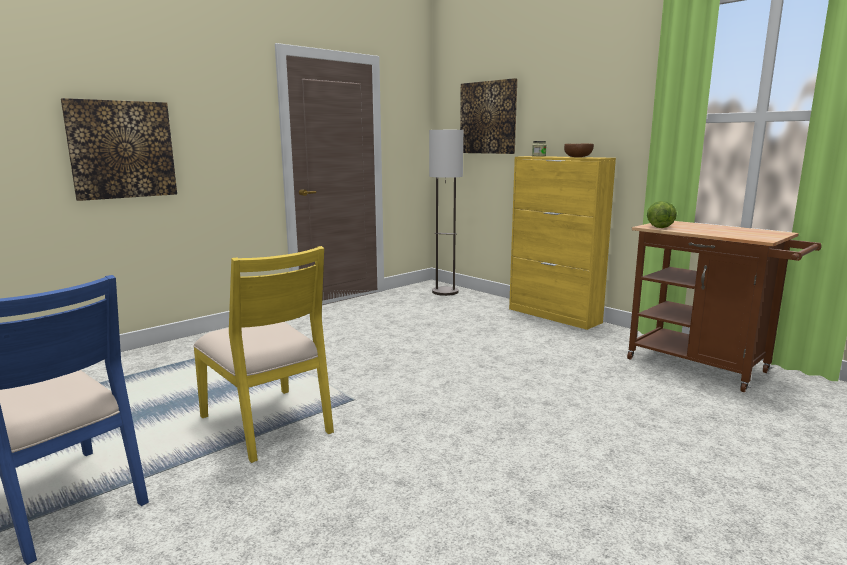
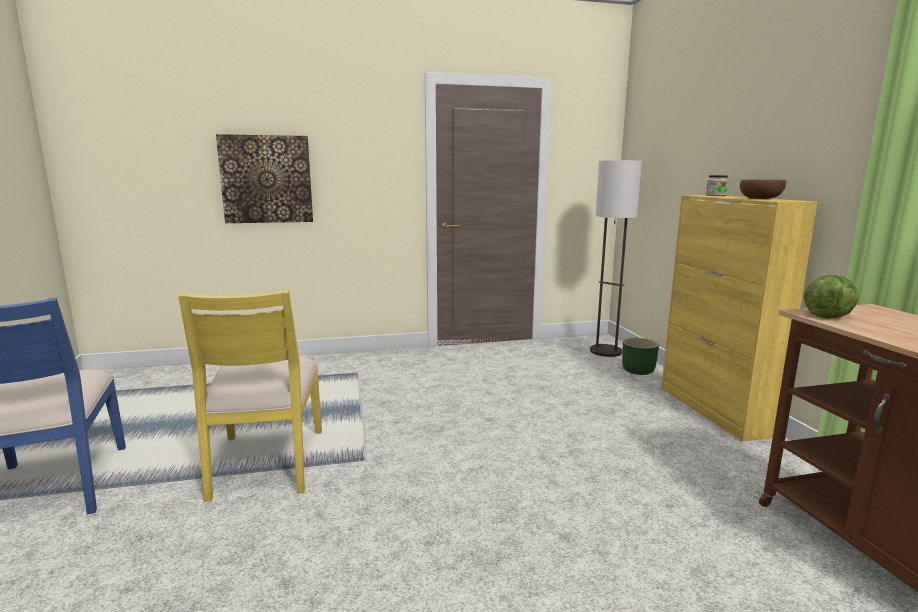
camera: 30 degrees right, 0 degrees up
(481, 301) = (637, 371): none -> green planter
(488, 117) = (674, 145): picture -> none

